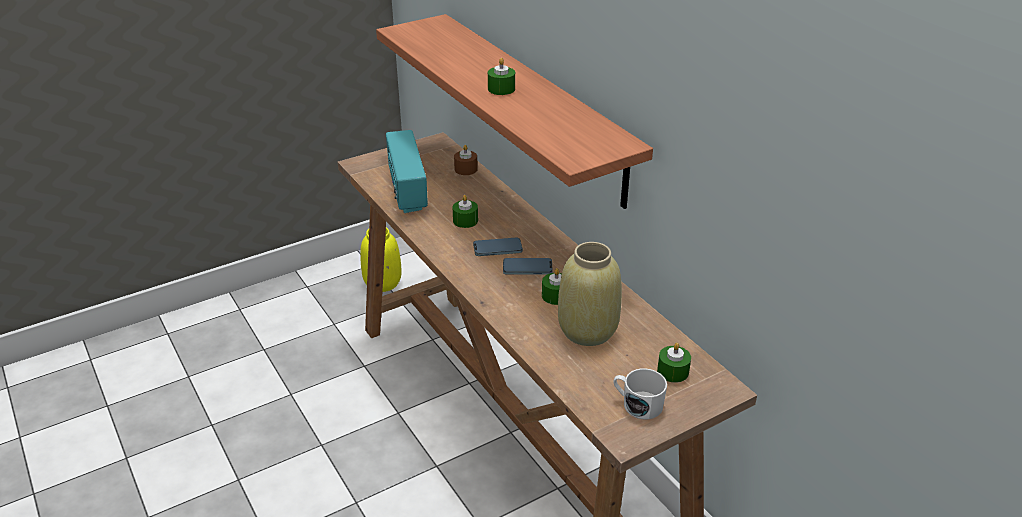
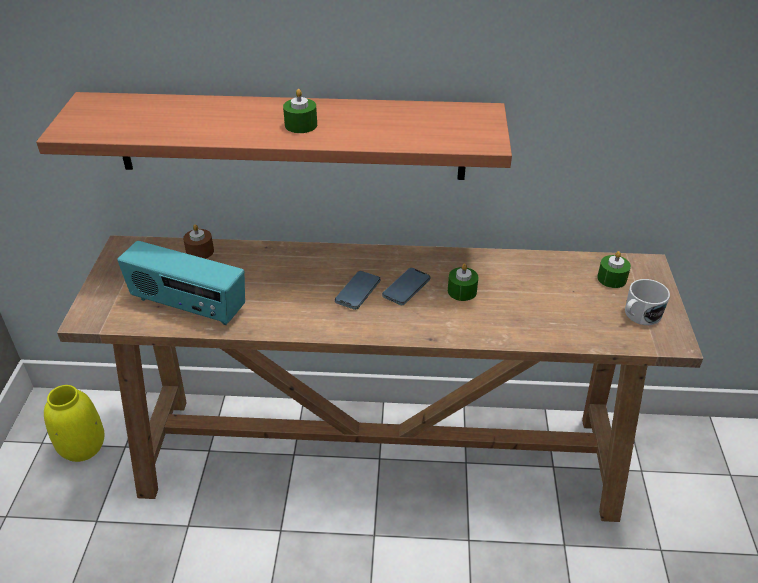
camera: 55 degrees left, 5 degrees up
(465, 220) = (288, 291): green candle -> none
(588, 330) = (525, 296): beige vase -> none

